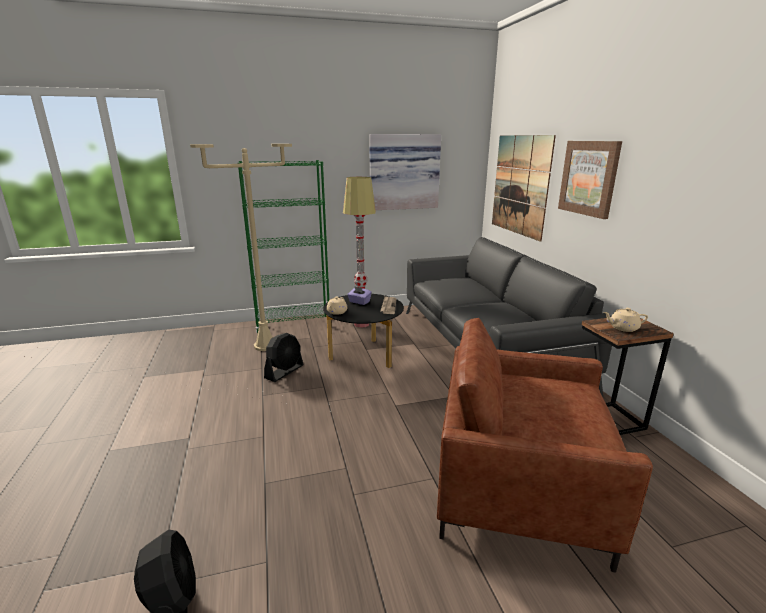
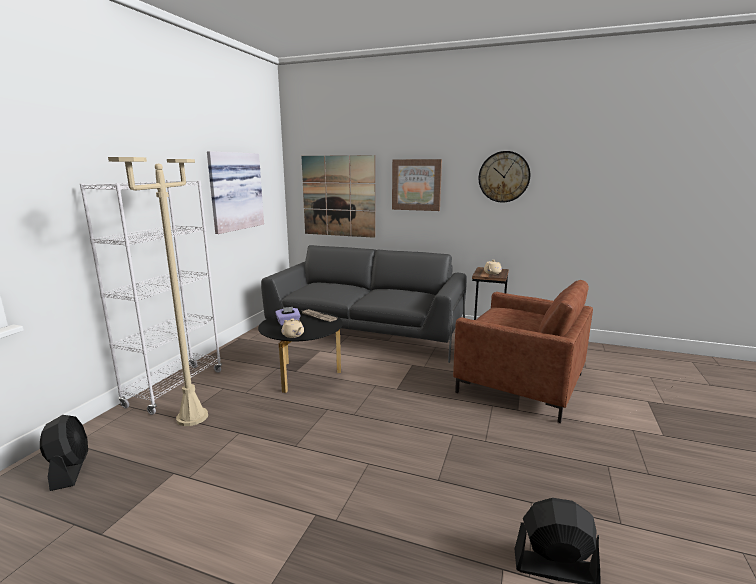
camera: 55 degrees left, 5 degrees down
(284, 371) = (268, 421): black fan -> black fan (70, 470)
(293, 324) = (175, 388): green bookcase -> white bookcase
(361, 324) = (246, 357): floor lamp -> none
(518, 486) = (520, 383): brown armchair -> brown armchair turned 105 degrees counterclockwise
(701, 174) = (504, 177): none -> wall clock

